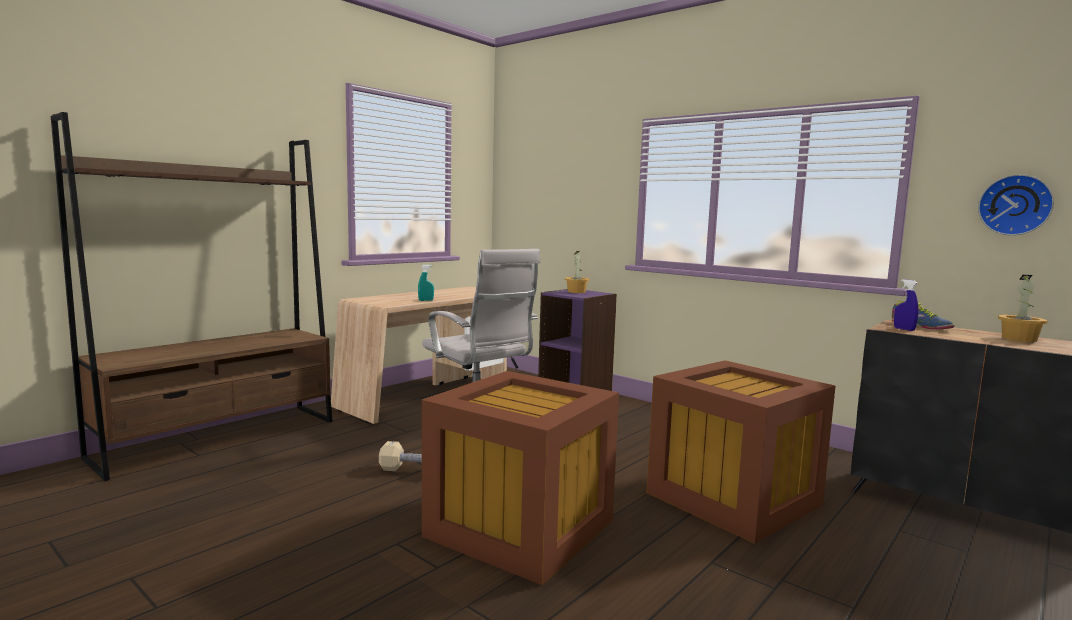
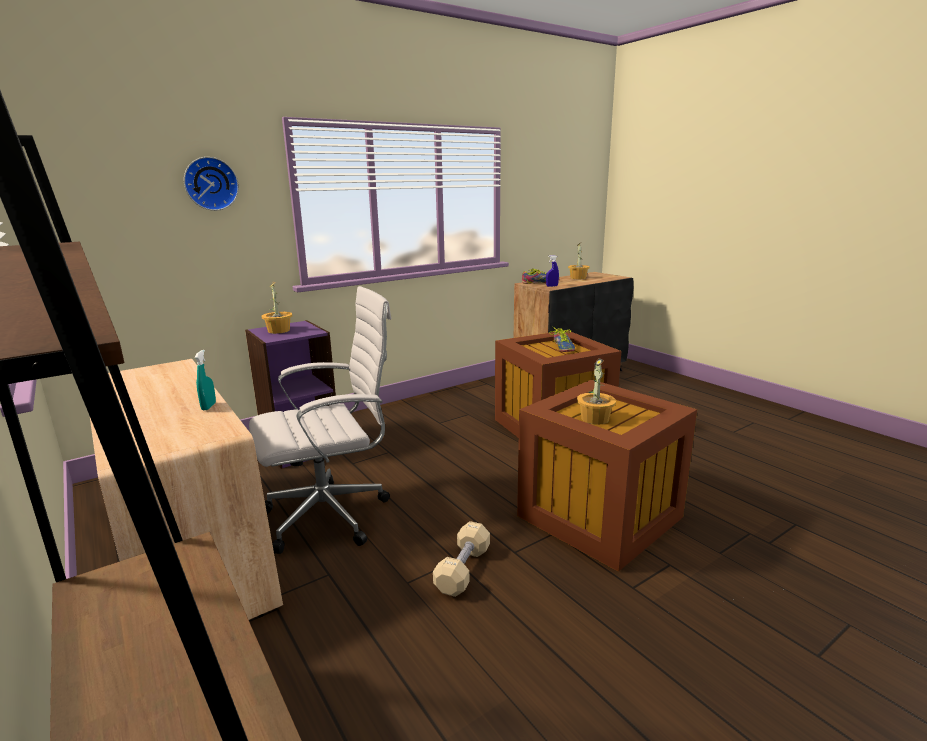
camera: 75 degrees left, 10 degrees up
(509, 398) = (595, 418): none -> potted plant
(758, 389) = (563, 347): none -> shoe
(1015, 205) = (543, 202): wall clock -> wall clock (211, 184)

